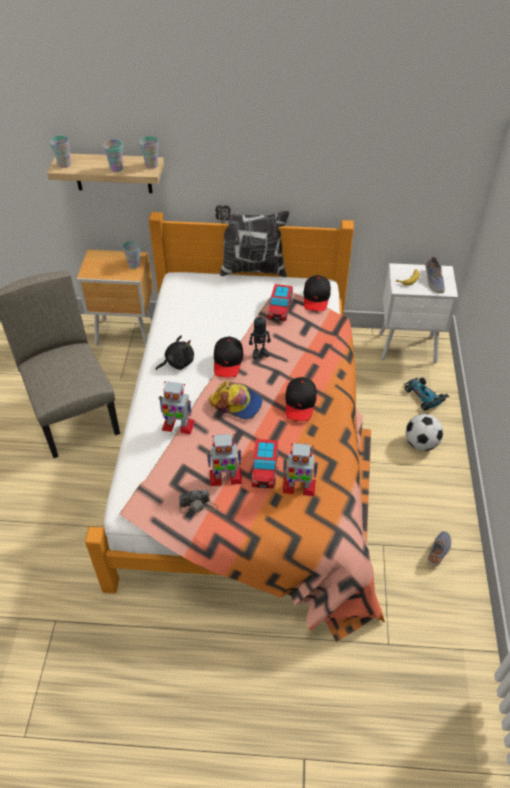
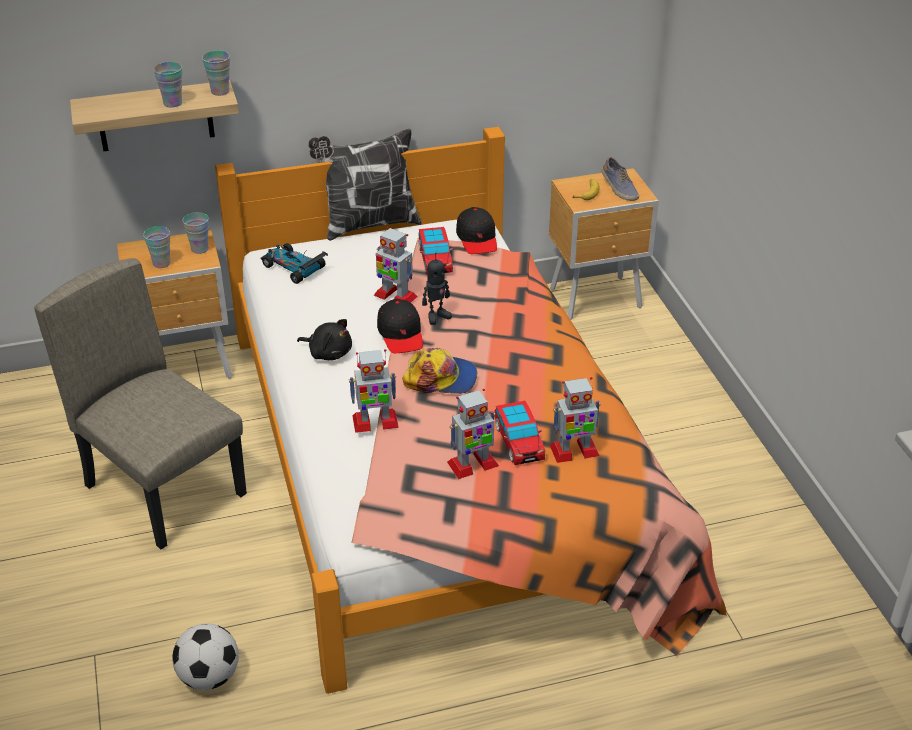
camera: 20 degrees left, 10 degrees down
(64, 164) = (92, 111): cup -> cup (161, 263)
(177, 362) = (328, 353): black plush toy -> black plush toy turned 75 degrees clockwise
(198, 505) = (455, 504): camera -> none
(240, 330) = (395, 296): none -> toy robot
(300, 403) = (524, 359): black cap -> none
(409, 349) = (598, 299): white nightstand -> brown nightstand
(420, 443) = (668, 403): football -> football (209, 677)
(423, 396) = (645, 349): toy car -> toy car (293, 268)
(439, 551) = (752, 519): shoe -> none

